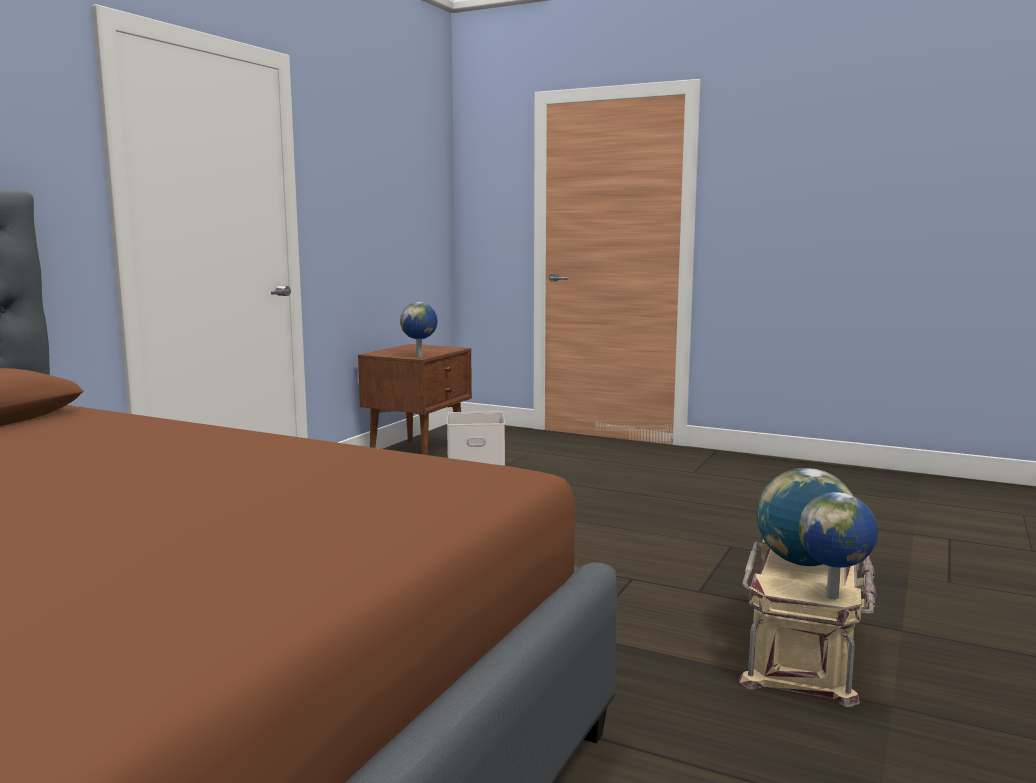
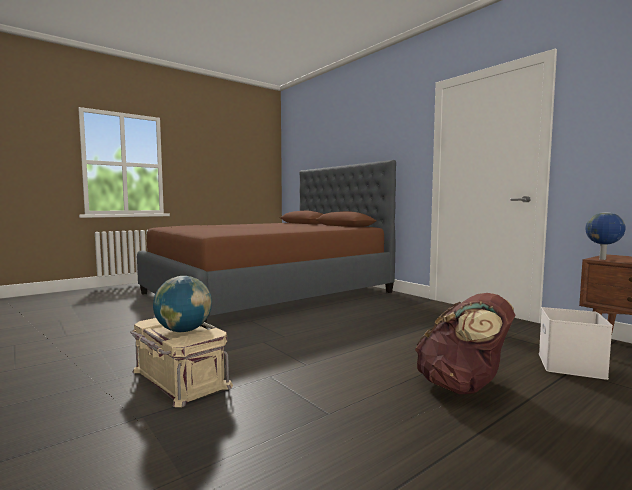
camera: 115 degrees right, 5 degrees down
(589, 505) = (463, 387): none -> brown backpack
(834, 597) = (147, 321): globe -> none

